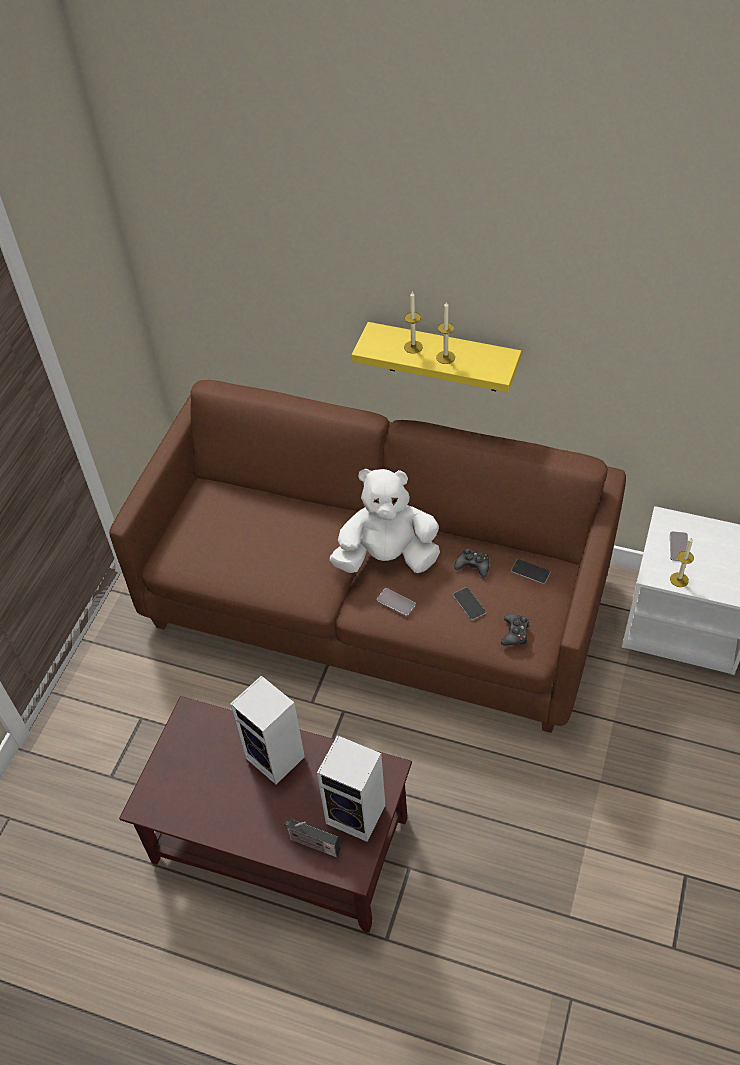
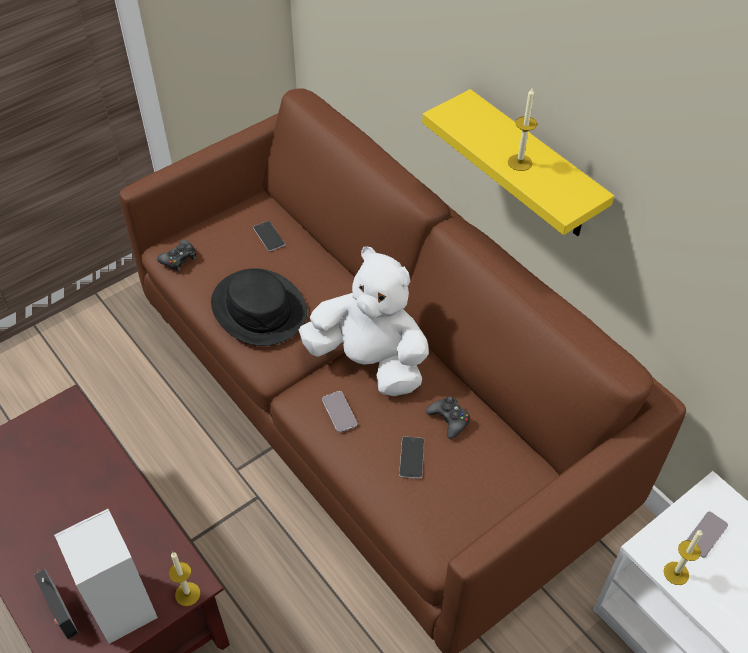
camera: 30 degrees right, 0 degrees up
(277, 564) = (259, 308): none -> black hat
(277, 758) = (103, 499): speaker -> none
(413, 347) = (494, 135): candle -> candle (187, 594)
(515, 633) = (434, 519): black game controller -> black game controller (179, 259)
(530, 571) = (506, 462): phone -> phone (269, 236)

